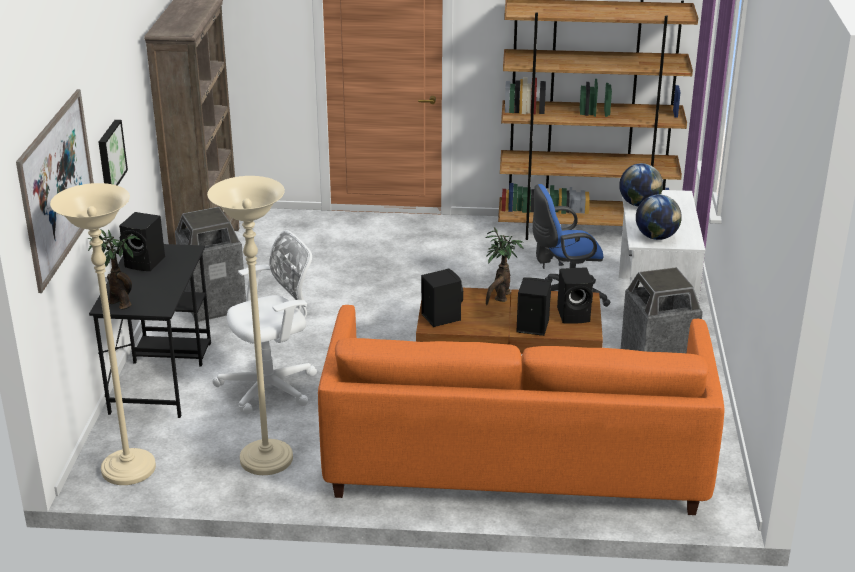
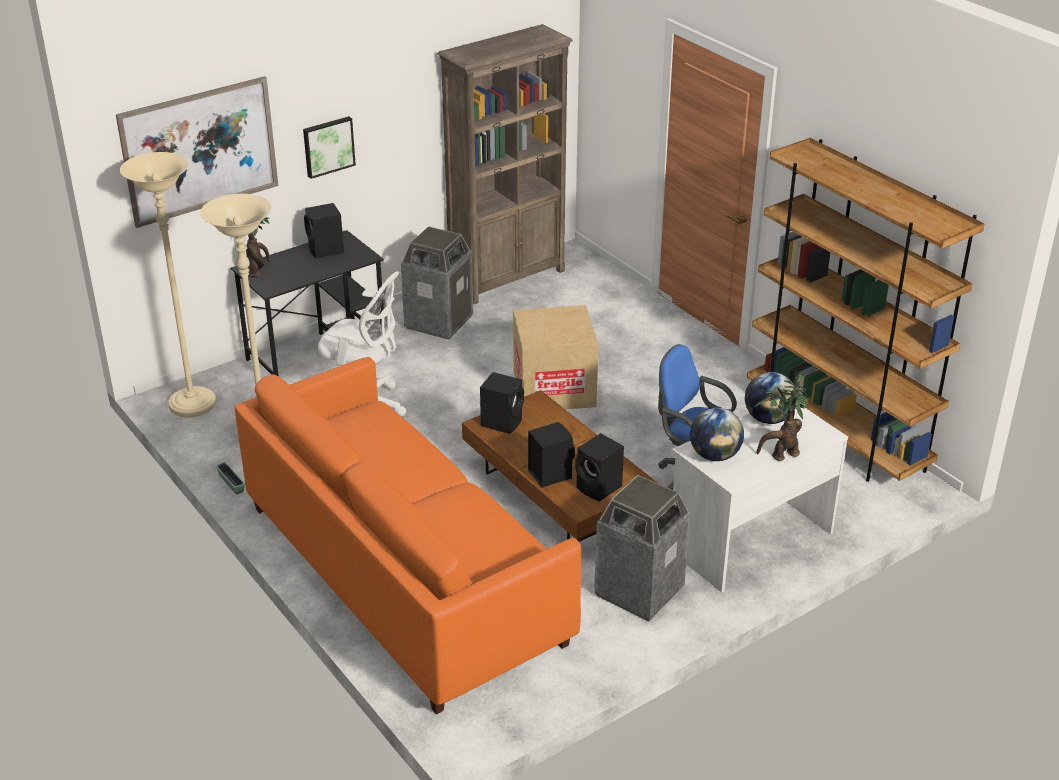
camera: 50 degrees right, 5 degrees up
(278, 495) = (231, 483): none -> planter
(380, 298) = (554, 388): none -> cardboard box
(500, 298) = (574, 436): potted plant -> potted plant (781, 455)

